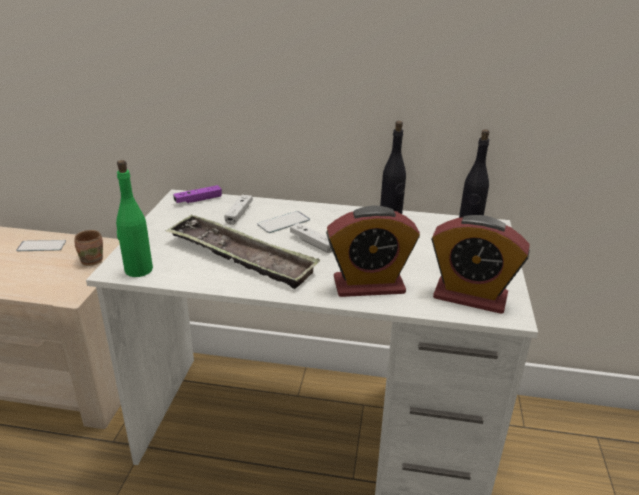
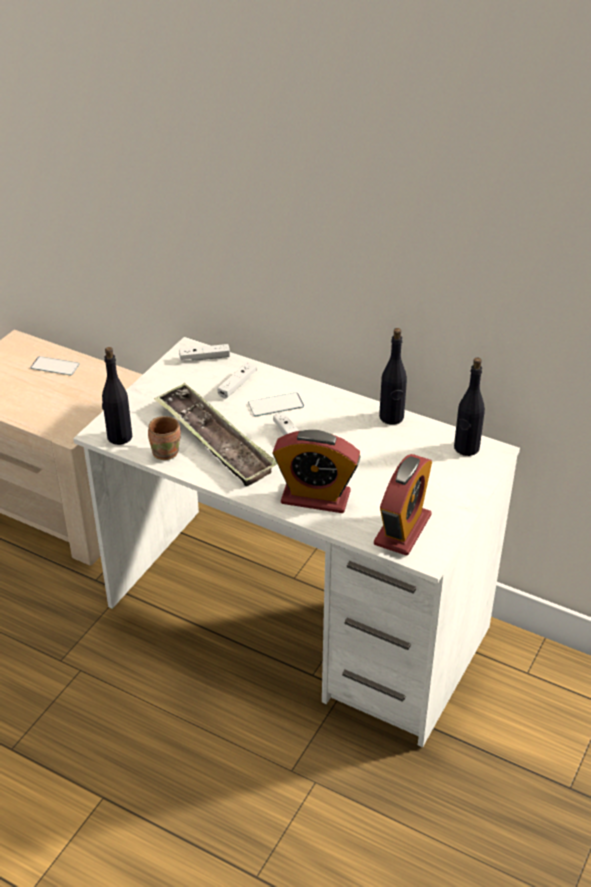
camera: 20 degrees right, 10 degrees up
(92, 260) = (99, 394): brown mug -> brown mug (166, 451)
(138, 270) = (119, 437): green bottle -> black bottle
(198, 200) = (204, 358): purple game controller -> white game controller
(470, 296) = (402, 530): alarm clock -> alarm clock turned 105 degrees counterclockwise

